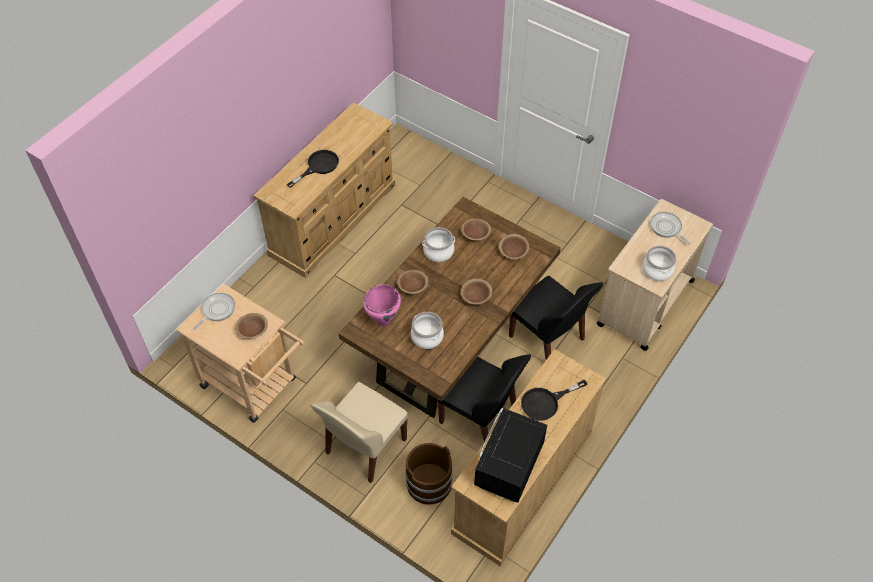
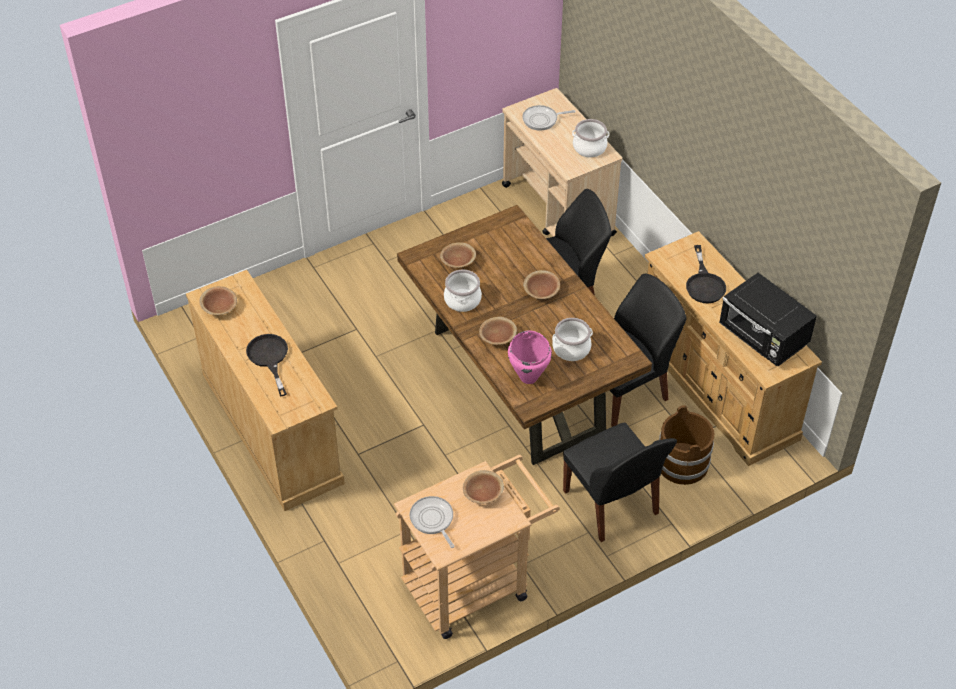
camera: 65 degrees left, 5 degrees down
(364, 448) = (612, 504): beige chair -> black chair
(513, 252) = (500, 241): brown bowl -> brown bowl (219, 307)

